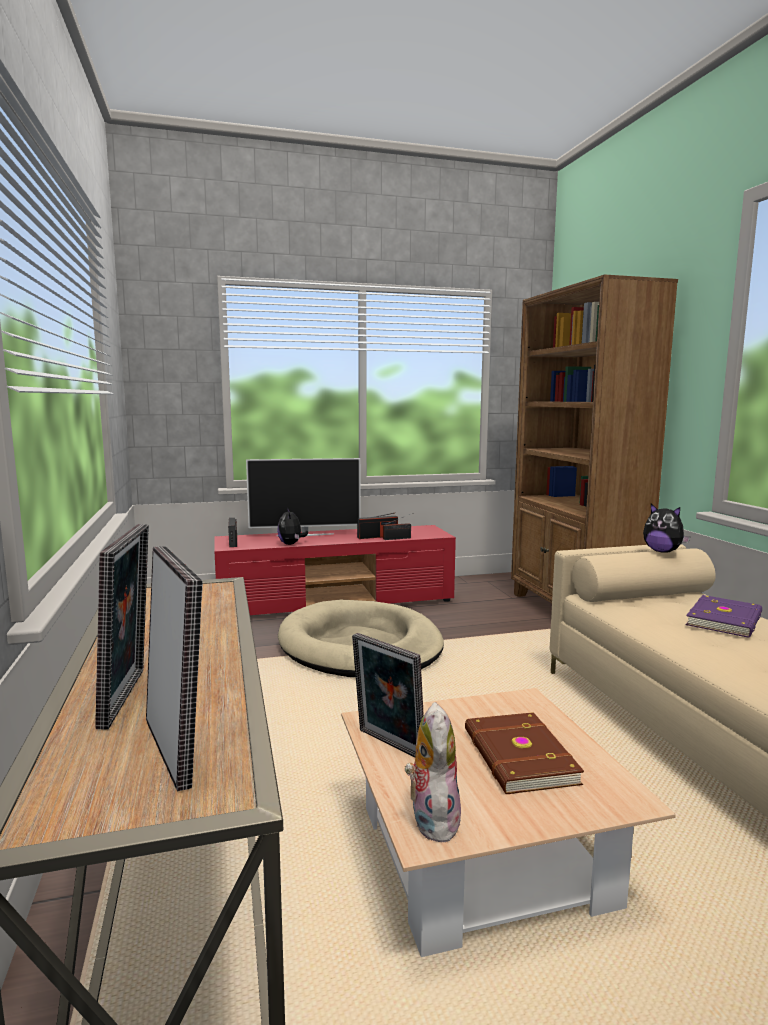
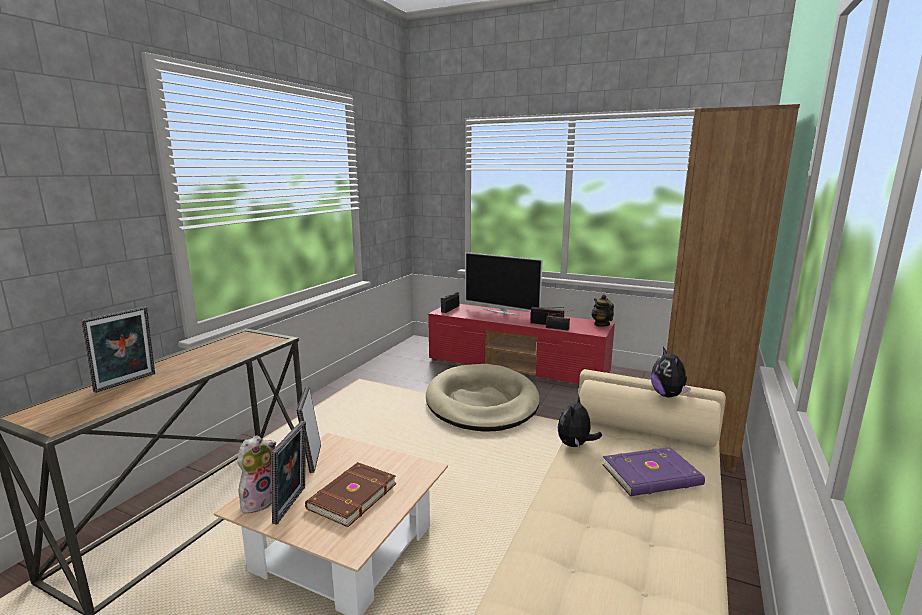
camera: 40 degrees right, 5 degrees up
(177, 749) = (88, 408): picture frame -> picture frame (293, 505)
(291, 544) = (479, 318): plush toy -> plush toy (575, 445)
(428, 528) = (601, 324): none -> teapot

